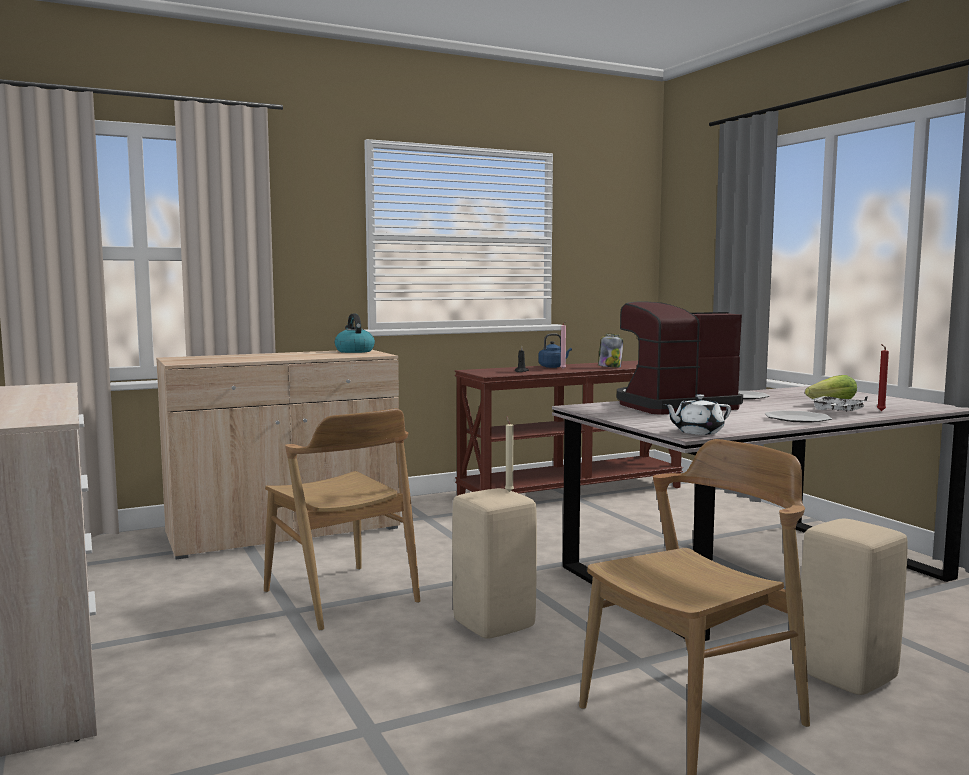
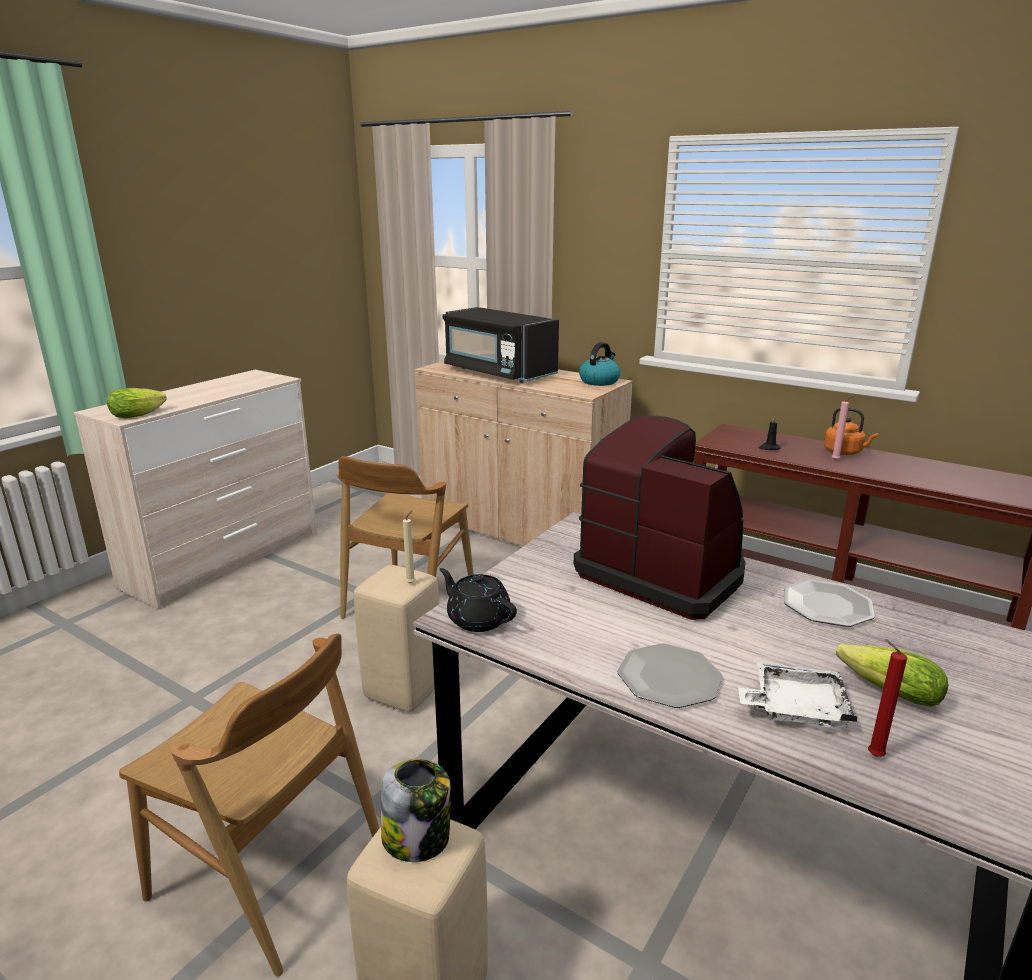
camera: 60 degrees right, 15 degrees up
(48, 416) = (140, 414): none -> lettuce
(256, 357) = (498, 373): none -> black microwave
(553, 367) = (845, 452): blue kettle -> orange kettle
(609, 367) = (913, 477): jar -> jar (417, 838)
(697, 432) = (478, 619): white teapot -> black teapot

